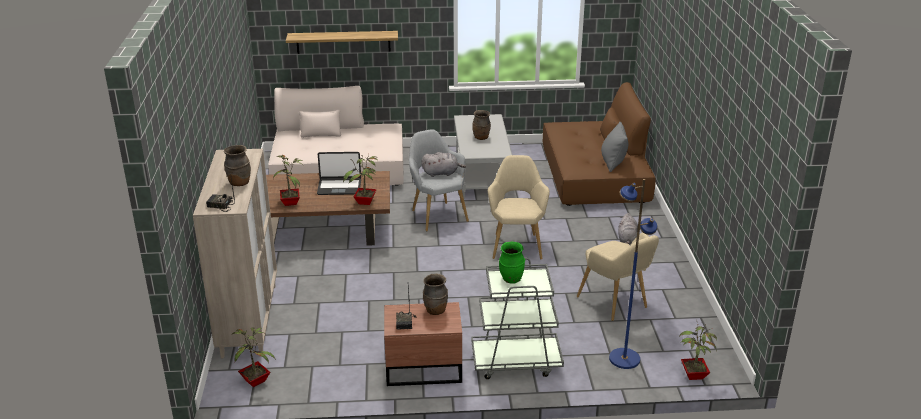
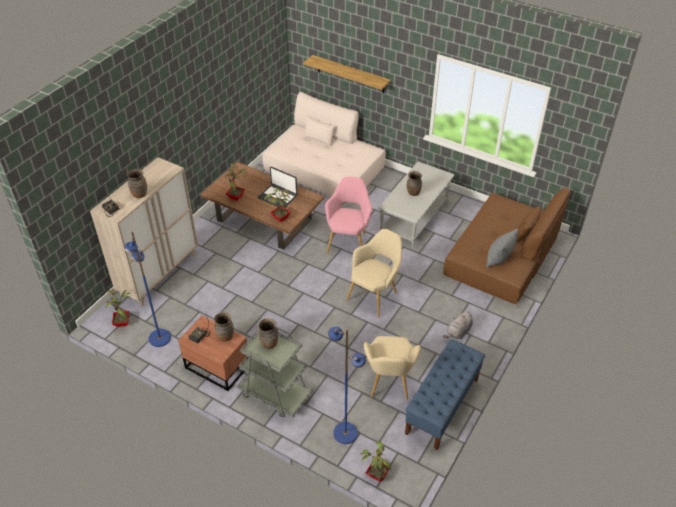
camera: 35 degrees right, 15 degrees up
(321, 374) = (159, 338): none -> blue floor lamp
(437, 214) = (348, 241): grey armchair -> pink armchair
(441, 173) = (352, 215): grey plush toy -> none
(511, 279) = (269, 343): green vase -> brown vase
(683, 298) = (442, 406): none -> blue bench

